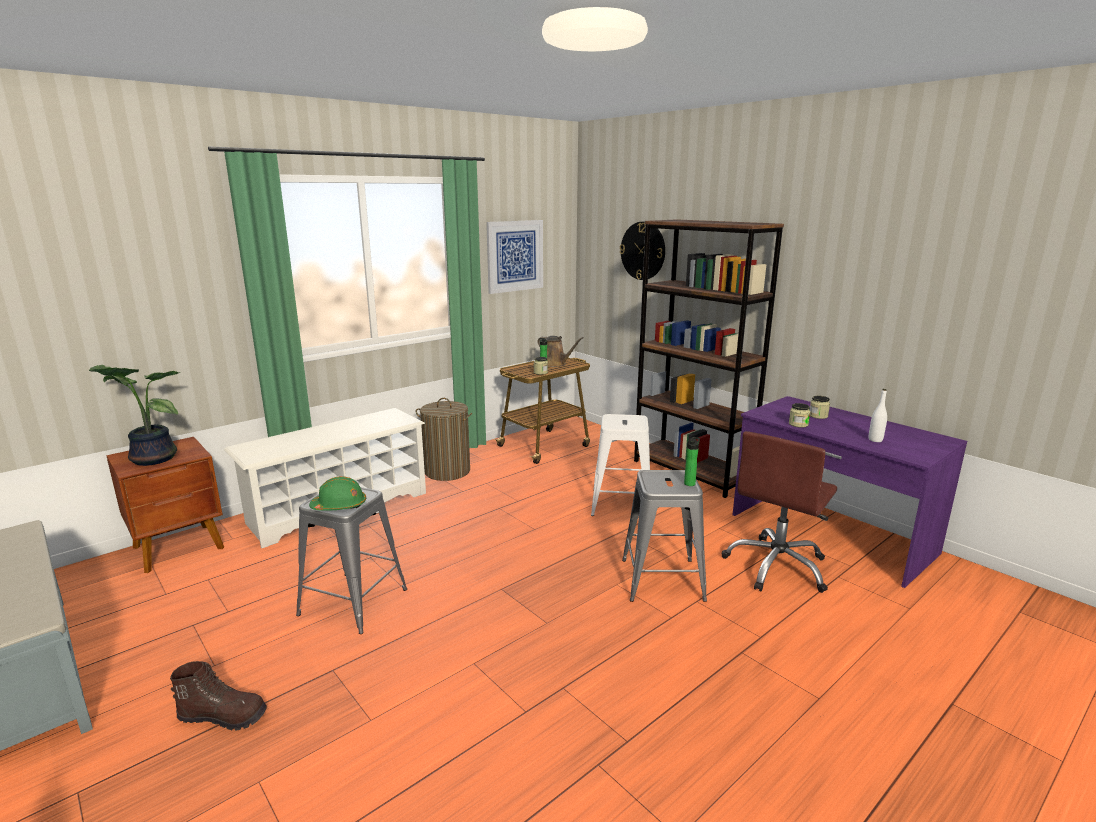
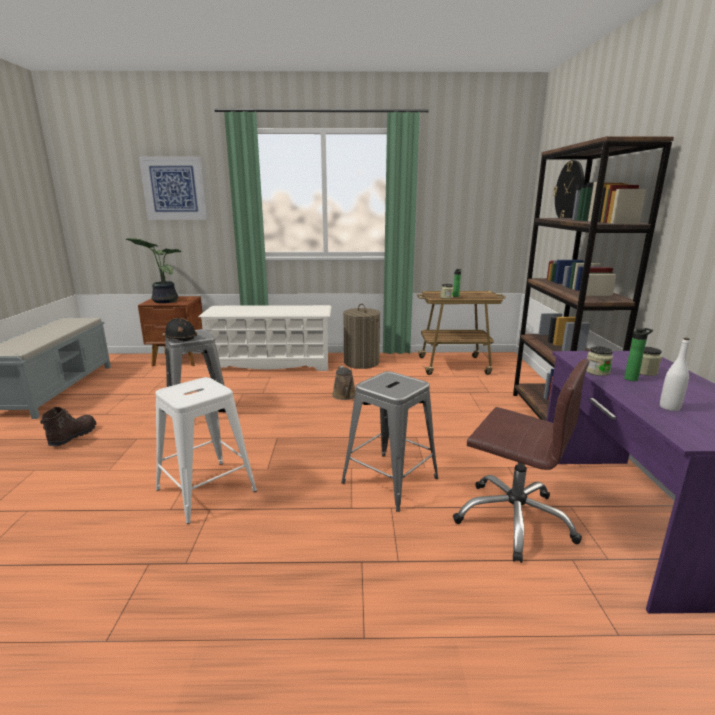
camera: 40 degrees right, 0 degrees up
(224, 716) = (72, 436): brown boot -> brown boot turned 120 degrees counterclockwise
(339, 506) = (180, 338): green hard hat -> black hard hat
(515, 256) = (460, 198): picture -> picture (174, 188)
(556, 364) = (473, 295): brown watering can -> brown watering can (345, 396)
(621, 504) = (449, 419): white stool -> white stool (206, 491)
(690, 483) = (406, 390): bottle -> bottle (632, 378)
(777, 566) = (514, 519): brown office chair -> brown office chair turned 135 degrees counterclockwise

